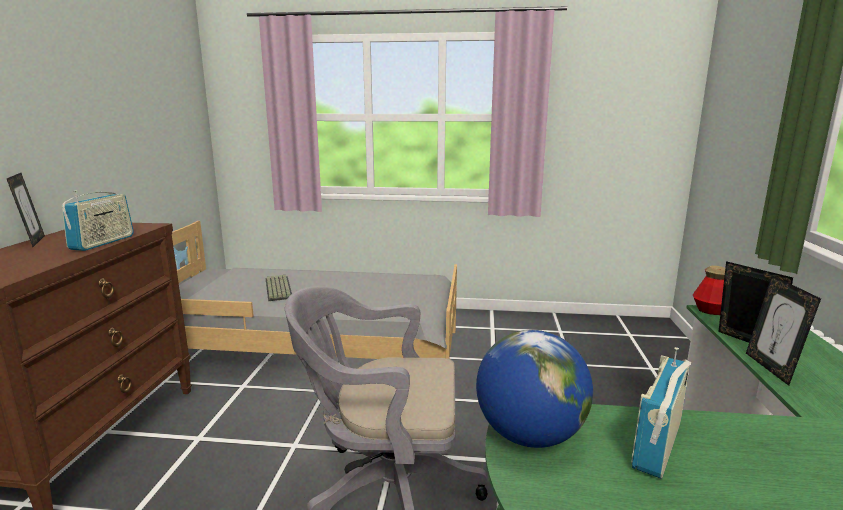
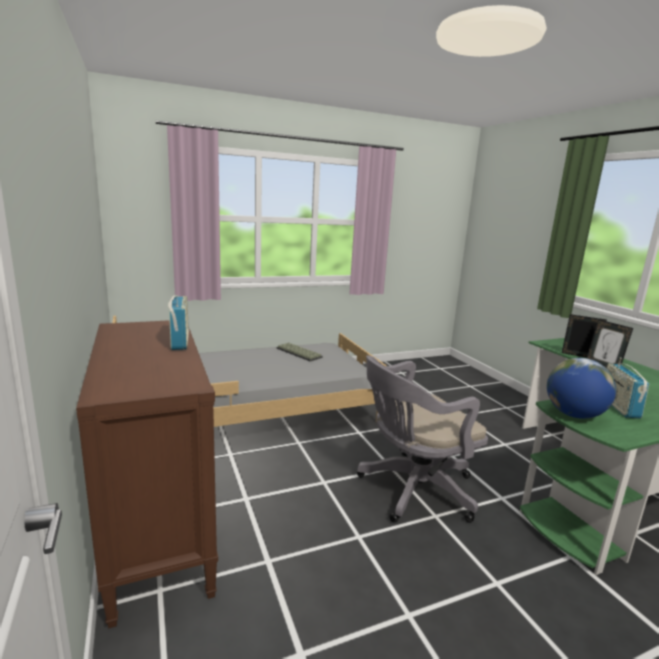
camera: 30 degrees left, 0 degrees up
(34, 241) = (106, 347): picture frame -> none
(277, 288) = (227, 368): keyboard -> keyboard (298, 353)
(710, 311) = (542, 343): bottle -> none

